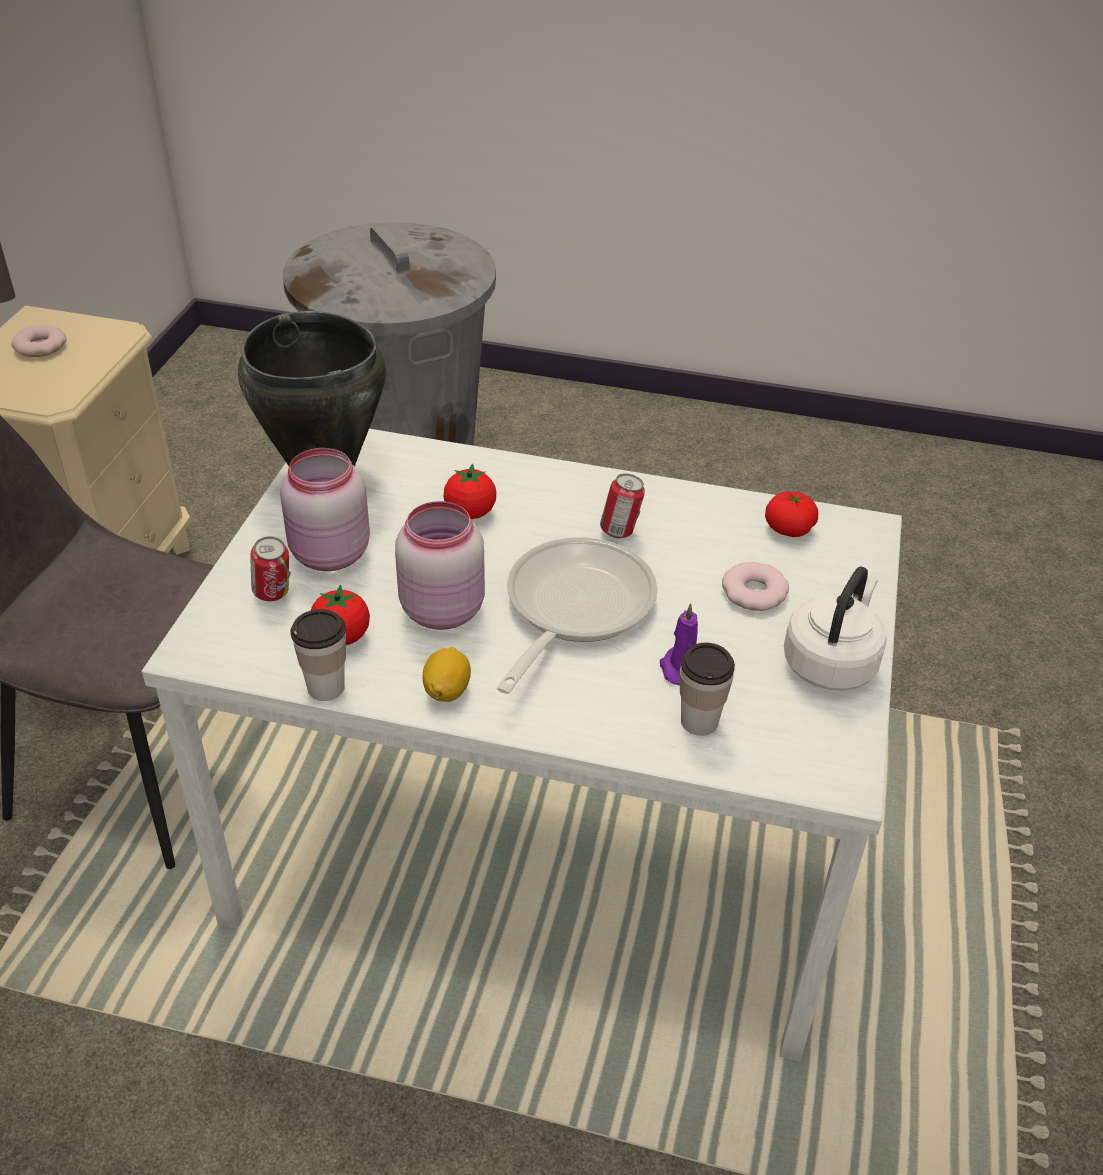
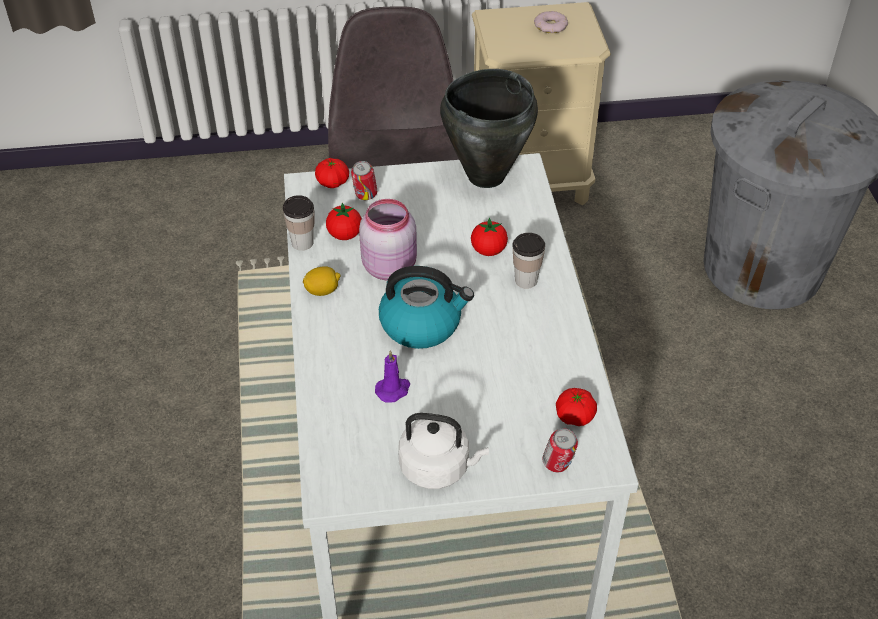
camera: 70 degrees right, 5 degrees up
(212, 620) = (332, 182): none -> tomato
(328, 554) = (411, 204): pink jar -> none
(573, 609) = (422, 324): frying pan -> kettle
(620, 531) = (514, 326): can -> can (558, 465)
(699, 721) = (349, 410): cup -> cup (526, 280)
(754, 593) = (489, 411): donut -> none

